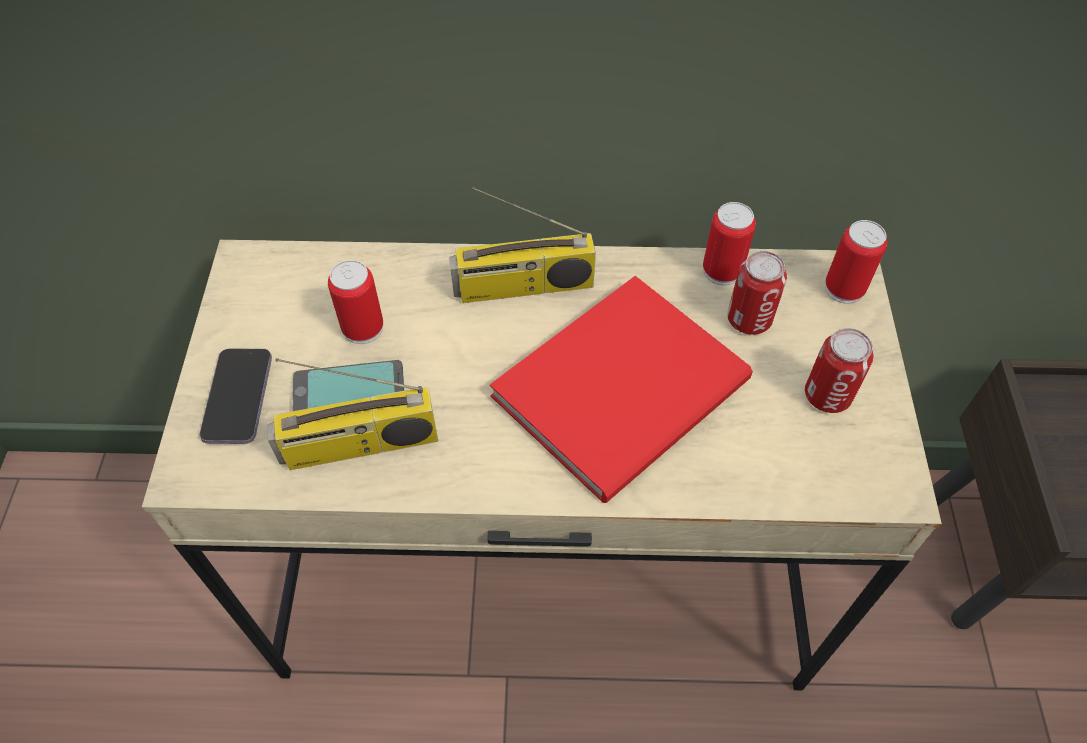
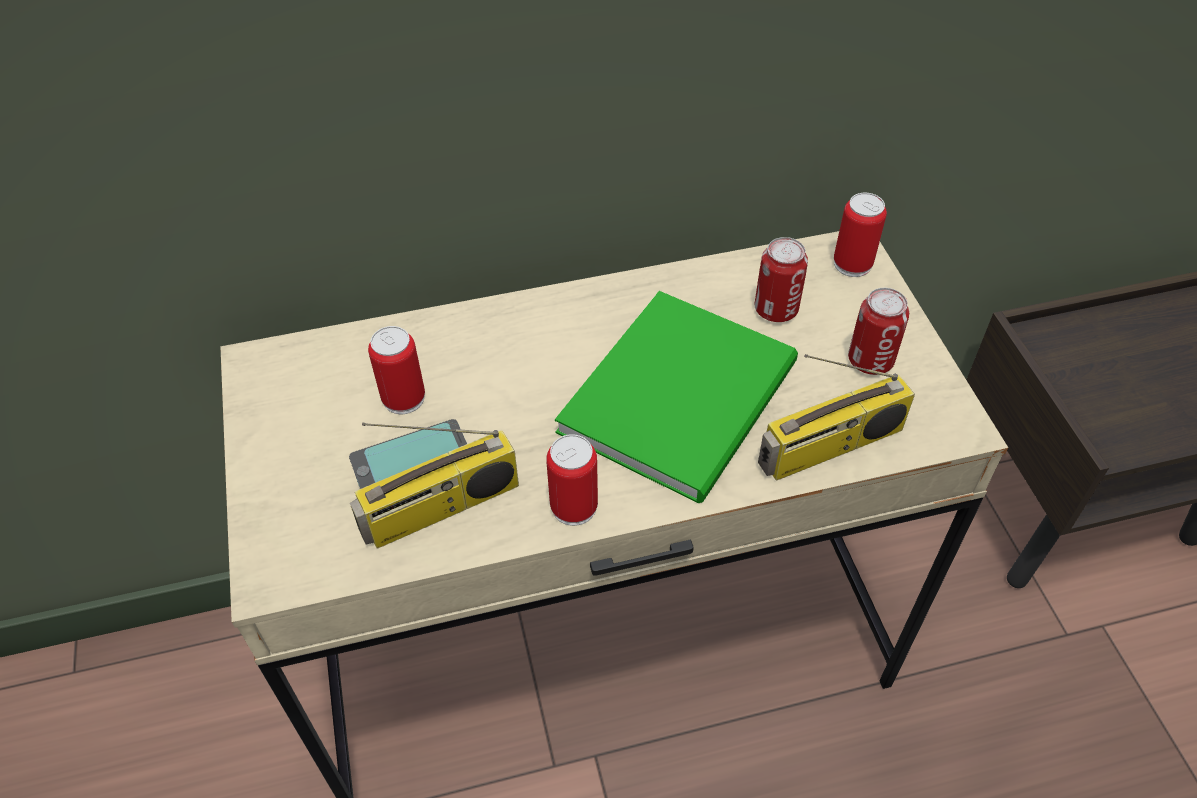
camera: 15 degrees left, 5 degrees down
(238, 398) = (297, 493): phone -> none
(523, 287) = (551, 326): radio -> radio (830, 448)
(629, 388) = (686, 395): red book -> green book
(722, 270) = (735, 271): can -> can (574, 506)

